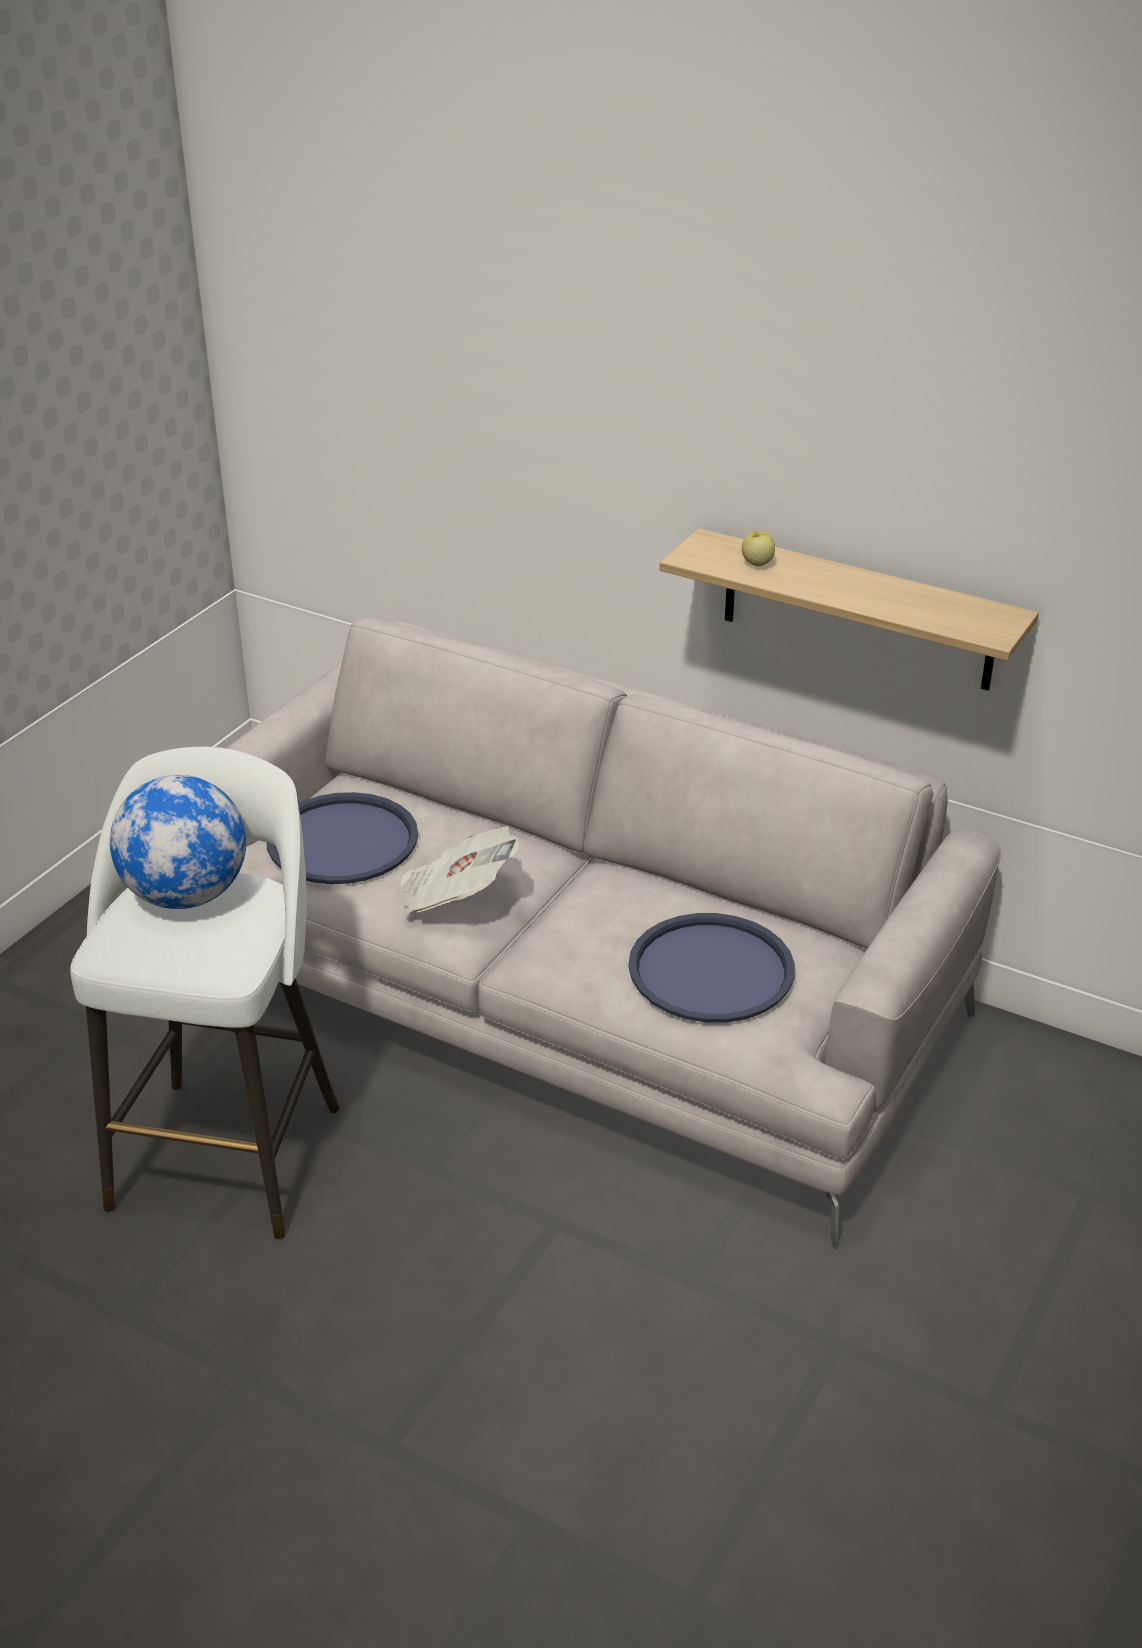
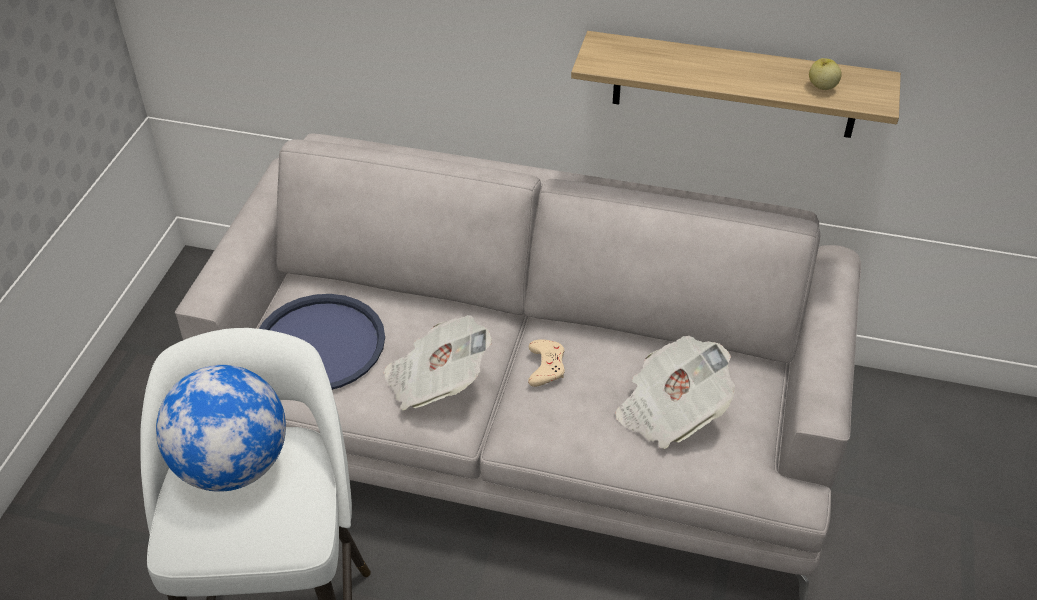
camera: 15 degrees left, 10 degrees up
(586, 904) = (546, 366): none -> beige game controller
(711, 970) = (671, 410): blue tray -> newspaper
(757, 563) = (653, 60): apple -> apple (822, 86)

